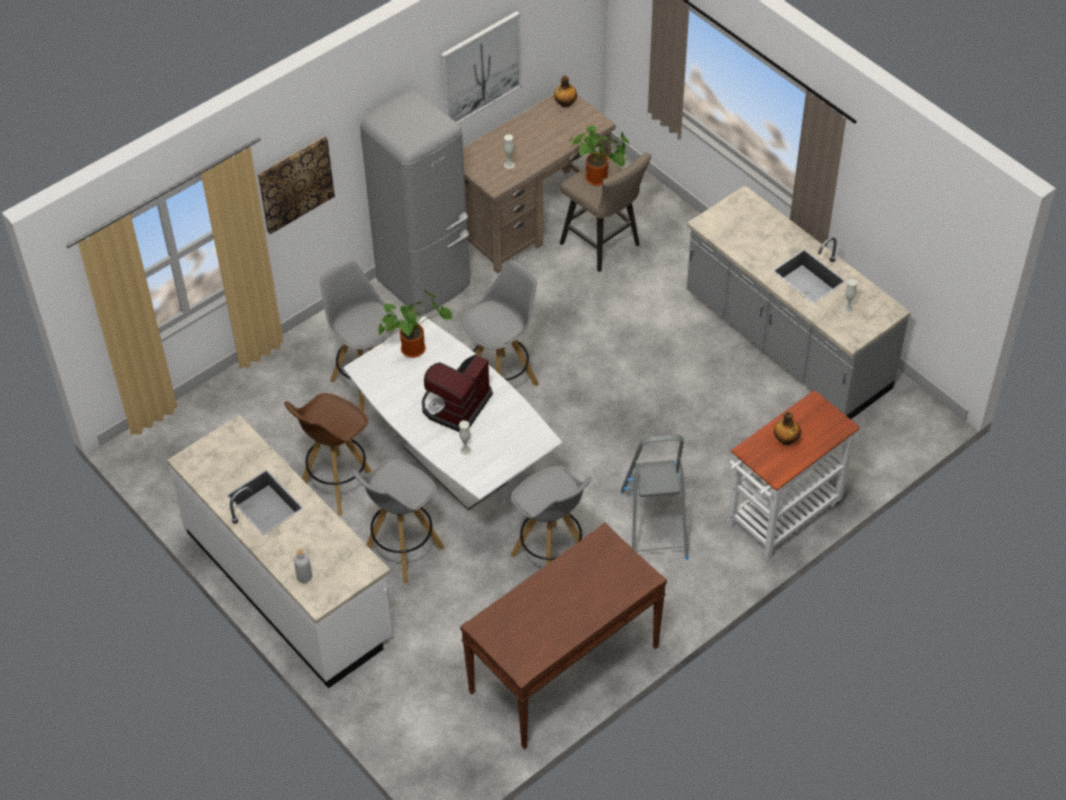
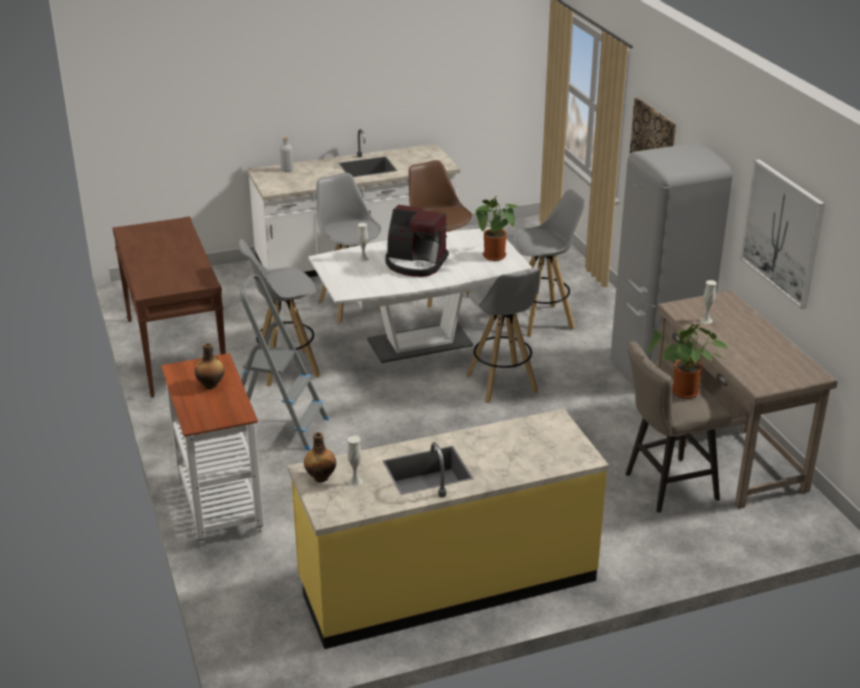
camera: 110 degrees right, 20 degrees down
(455, 405) = (415, 263): coffee machine -> coffee machine turned 150 degrees clockwise
(565, 104) = (801, 372): bottle -> bottle (321, 477)
(786, 343) = (447, 581): grey counter -> yellow counter

